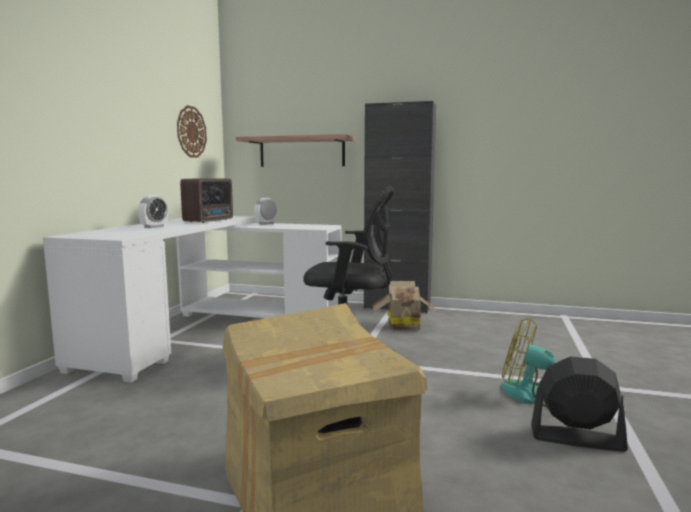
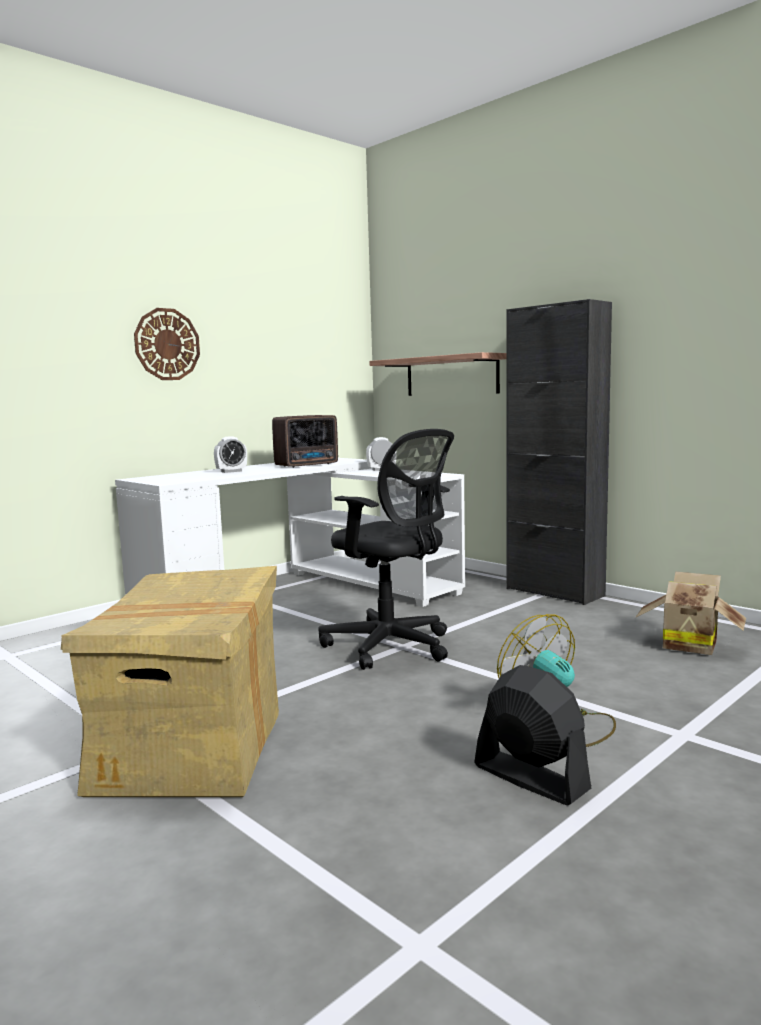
camera: 30 degrees right, 0 degrees up
(191, 132) = (318, 358): wall clock -> wall clock (167, 344)
(402, 326) = (523, 616): cardboard box -> cardboard box (688, 645)

